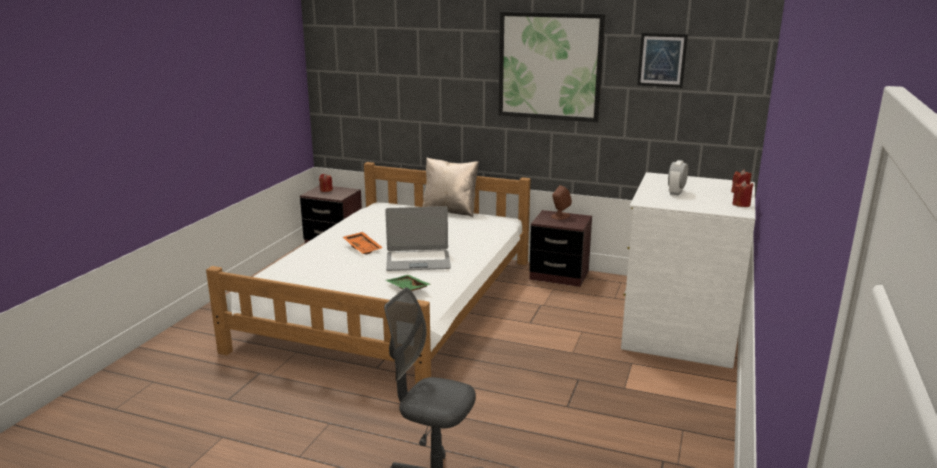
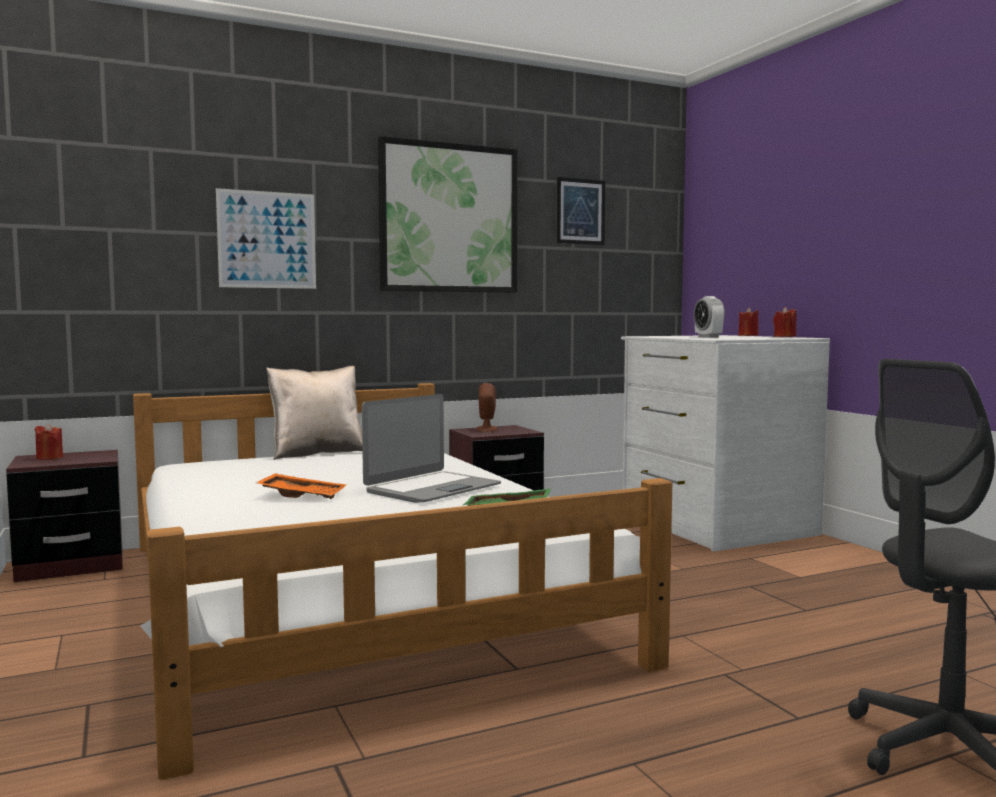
camera: 45 degrees left, 15 degrees down
(433, 80) = (267, 240): none -> picture

